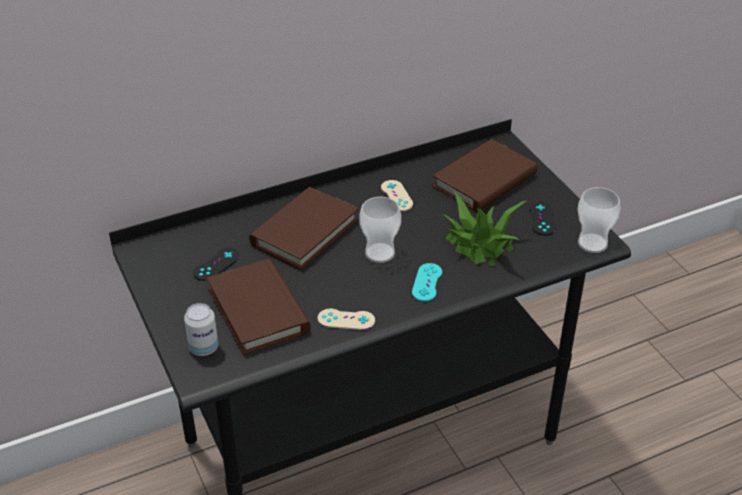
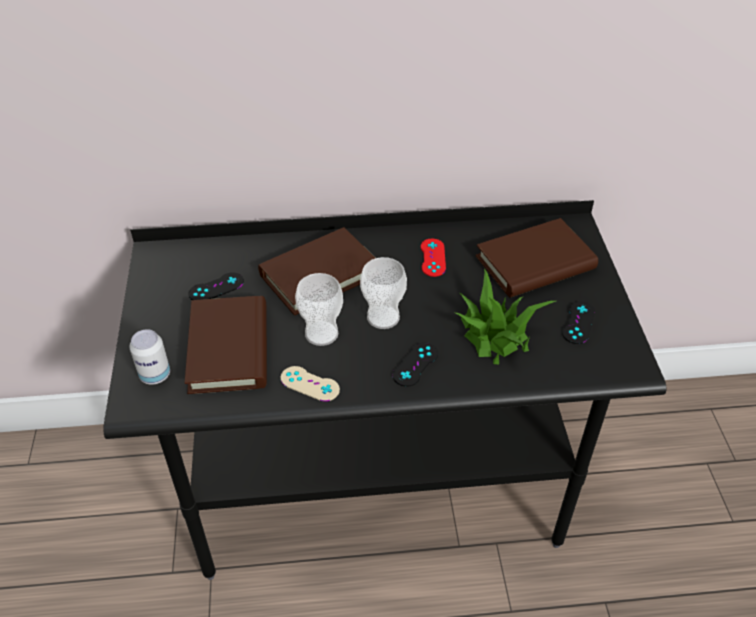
camera: 20 degrees right, 5 degrees up
(396, 196) = (433, 257): beige game controller -> red game controller
(427, 282) = (415, 364): turquoise game controller -> black game controller
(592, 243) = (623, 367): cup -> cup (321, 333)

